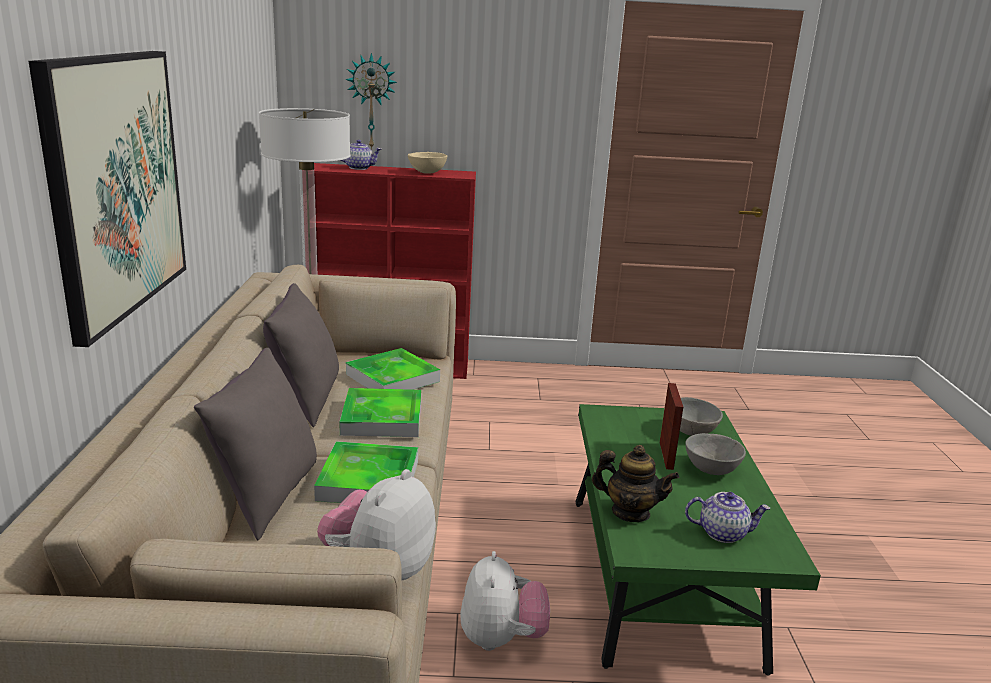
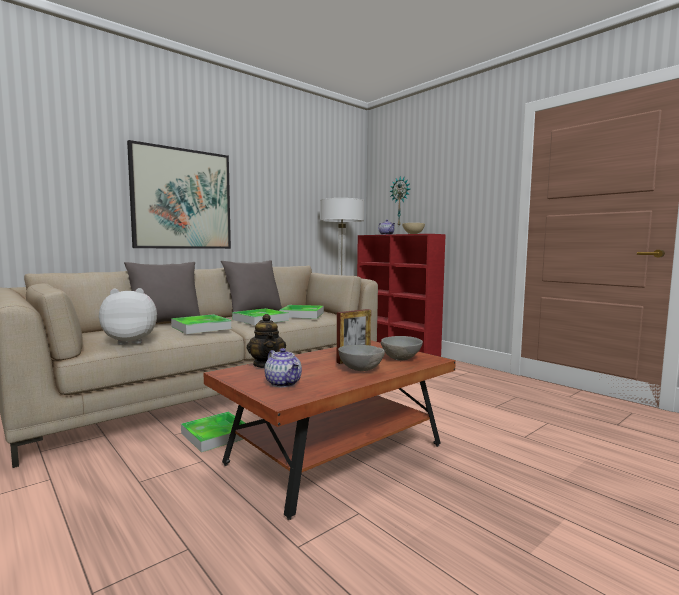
camera: 50 degrees right, 15 degrees down
(501, 639) = (216, 435): plush toy -> tray
(660, 579) = (336, 455): green coffee table -> brown coffee table

